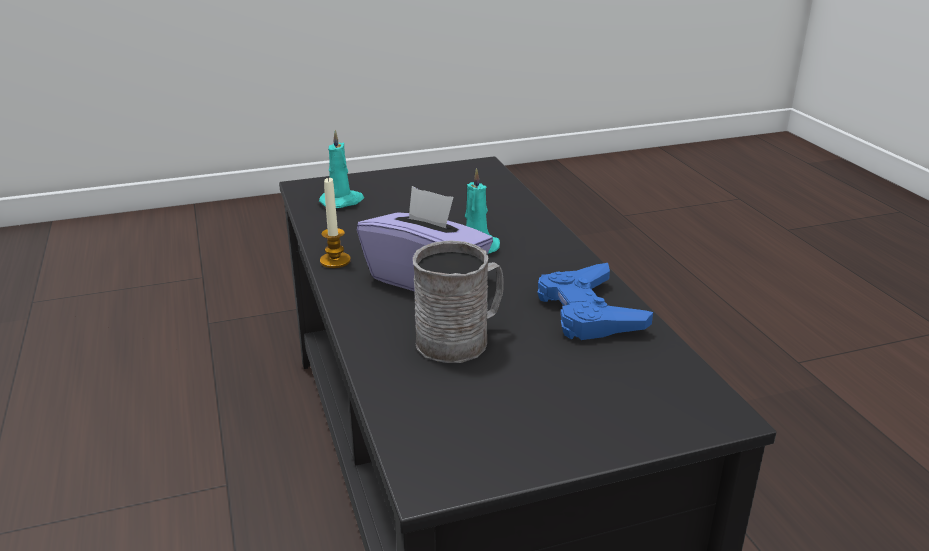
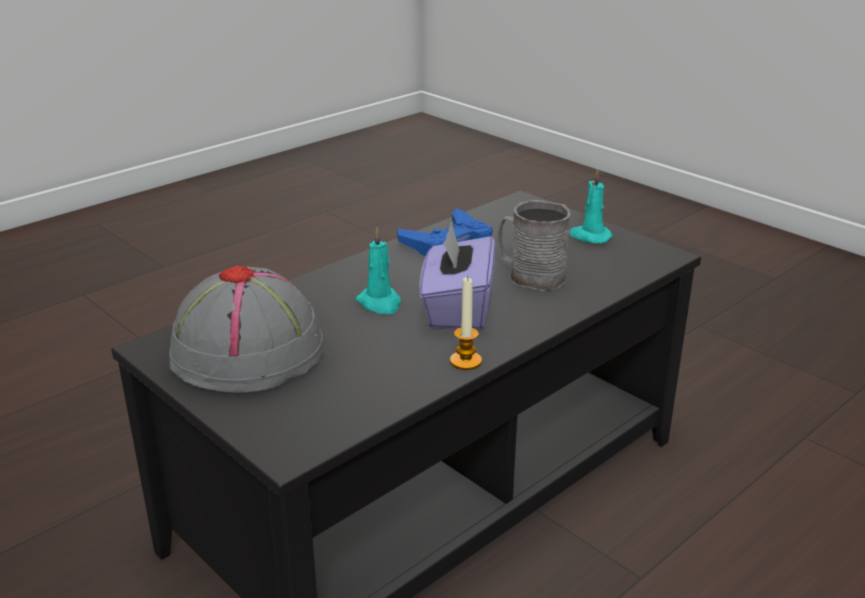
camera: 115 degrees left, 0 degrees up
(342, 201) = (321, 406): turquoise candle -> turquoise candle (589, 236)
(441, 190) = (249, 353): none -> grey hat

